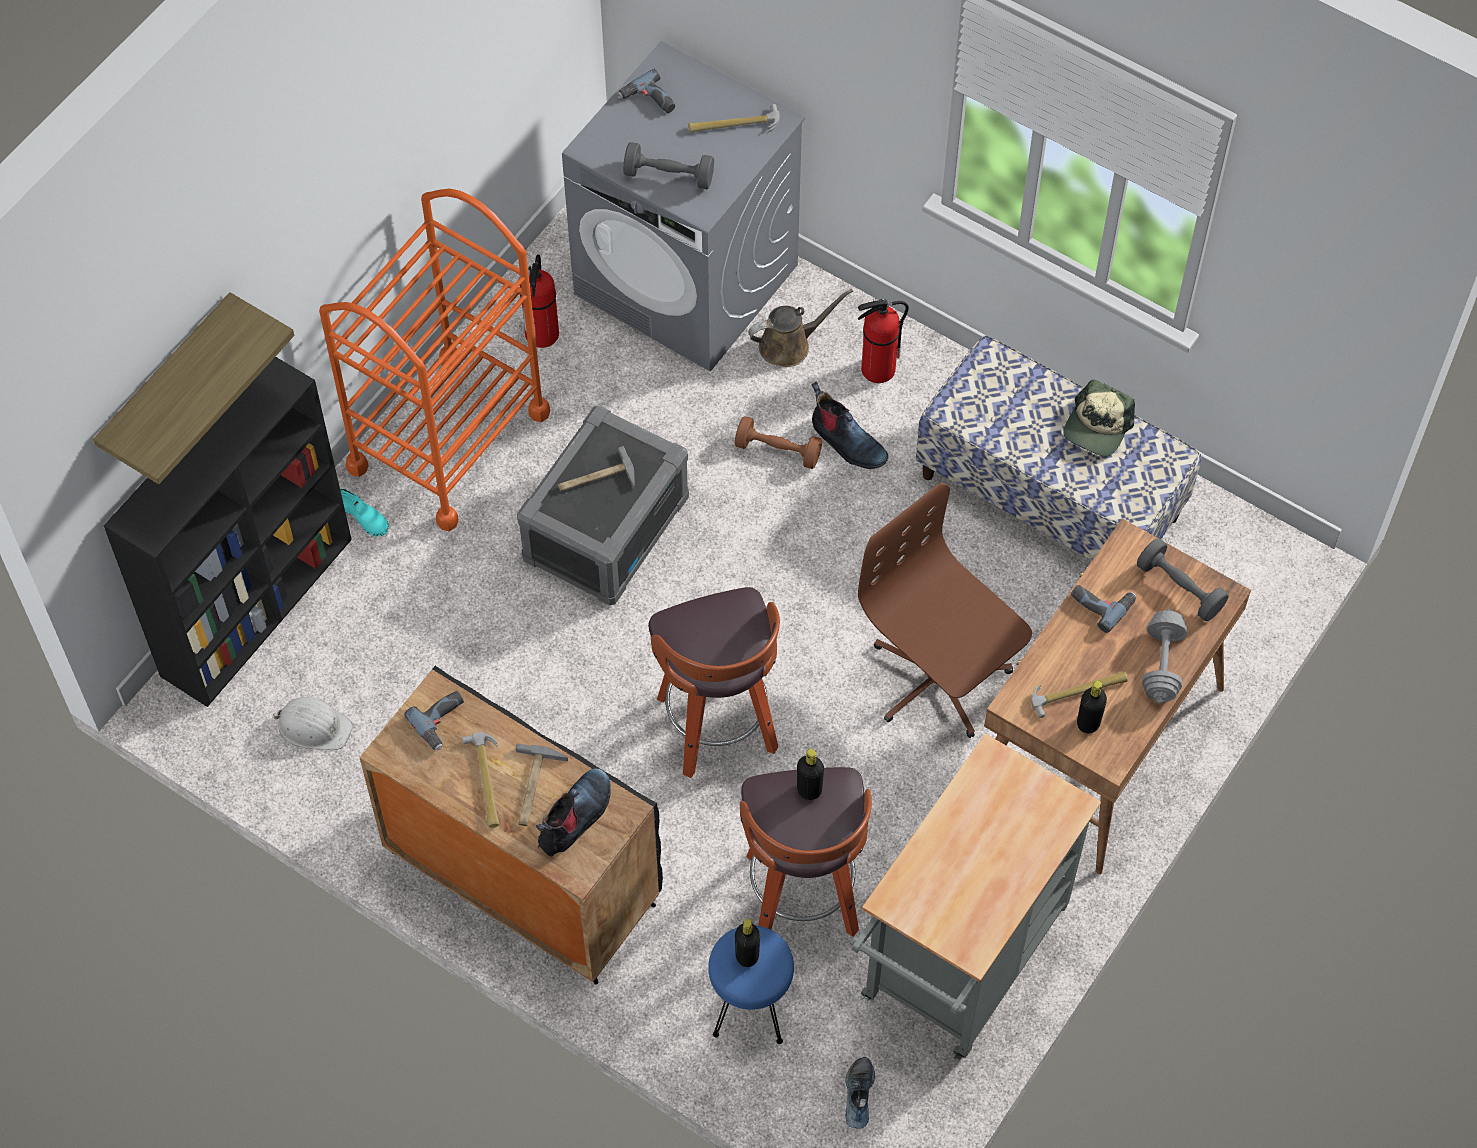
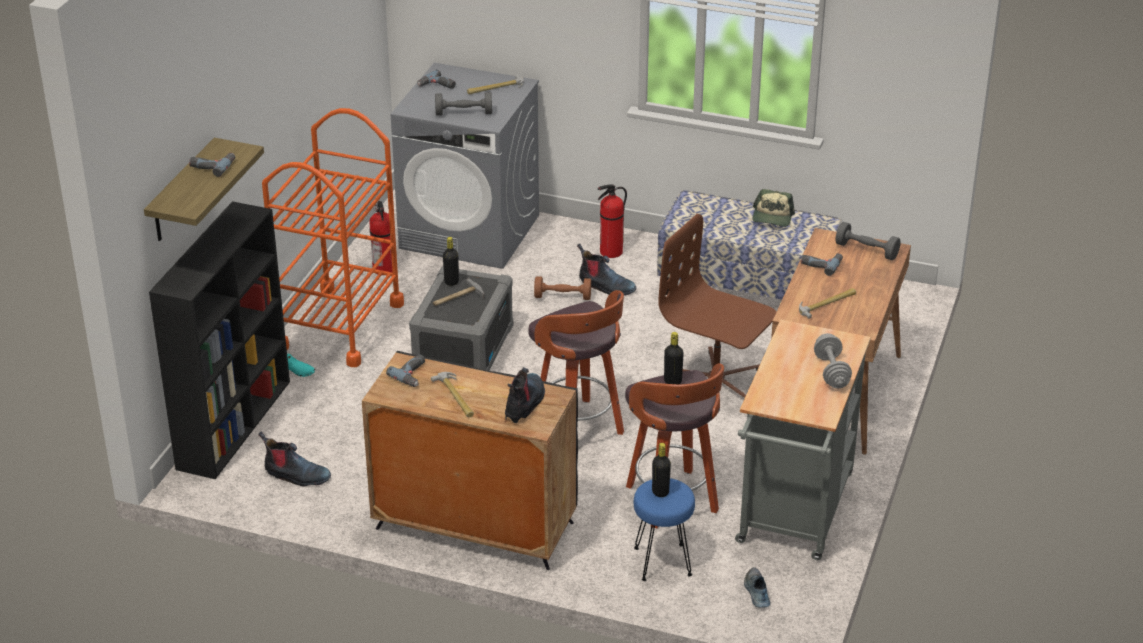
camera: 15 degrees left, 25 degrees down
(211, 360) = (212, 165): none -> power drill
(314, 726) = (296, 476): white hard hat -> boot
(534, 788) = (490, 394): hammer -> none
(789, 345) = (549, 250): brown watering can -> none
(1088, 723) = (840, 316): black bottle -> black bottle (451, 282)
(1162, 665) = (873, 284): grey dumbbell -> grey dumbbell (831, 372)

